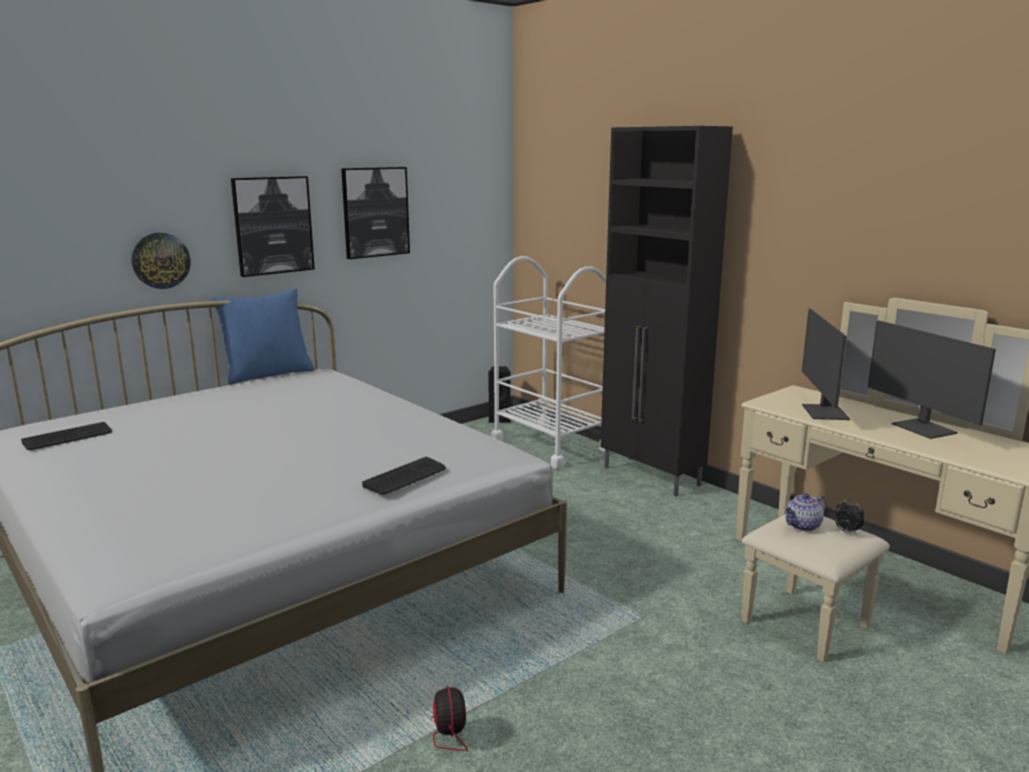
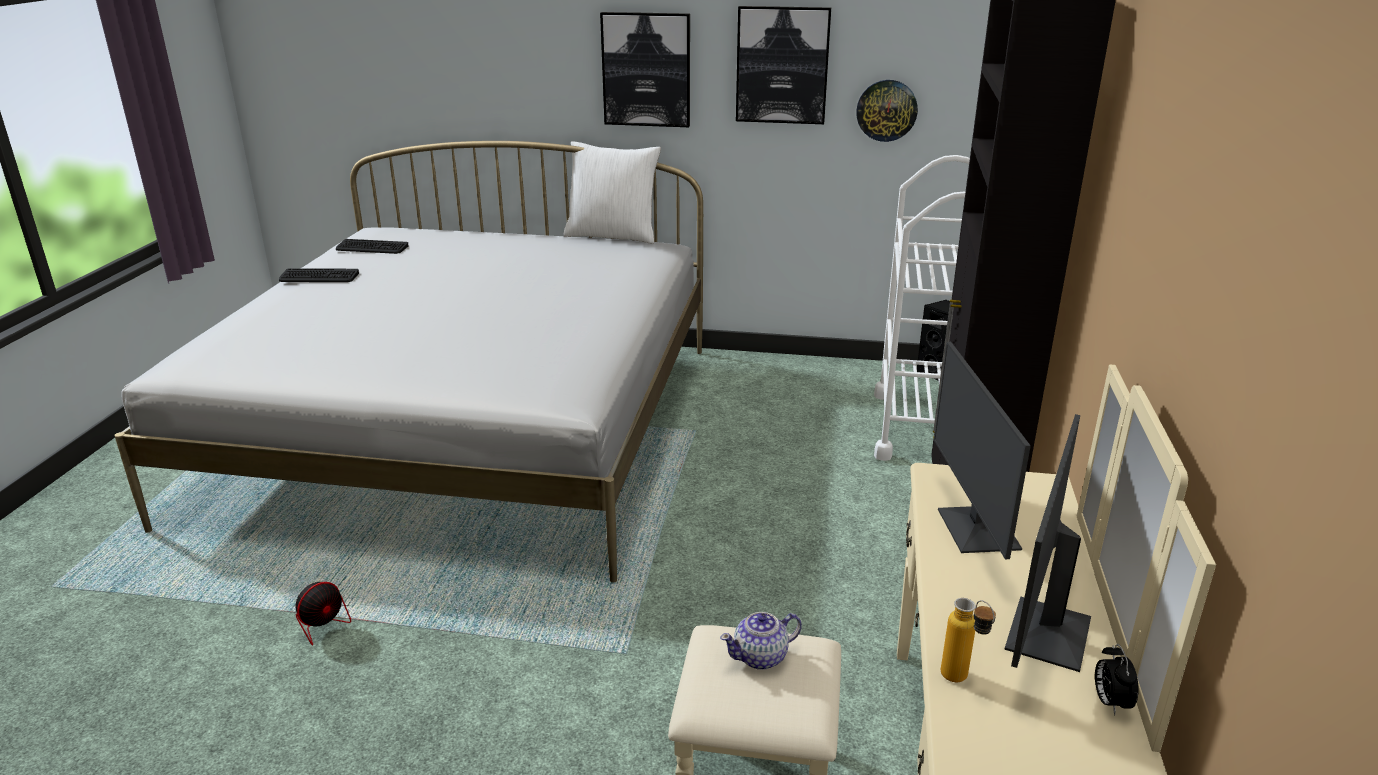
camera: 50 degrees right, 10 degrees up
(160, 260) = (526, 95): wall clock -> wall clock (886, 110)
(268, 374) = (613, 235): blue pillow -> white pillow
(405, 477) = (437, 379): keyboard -> keyboard (319, 277)
(803, 526) = (761, 657): teapot -> teapot turned 45 degrees counterclockwise
(823, 412) = (976, 529): monitor -> monitor turned 60 degrees counterclockwise
(846, 532) = (790, 699): alarm clock -> alarm clock (1109, 702)
(949, 452) = (961, 681): none -> bottle

